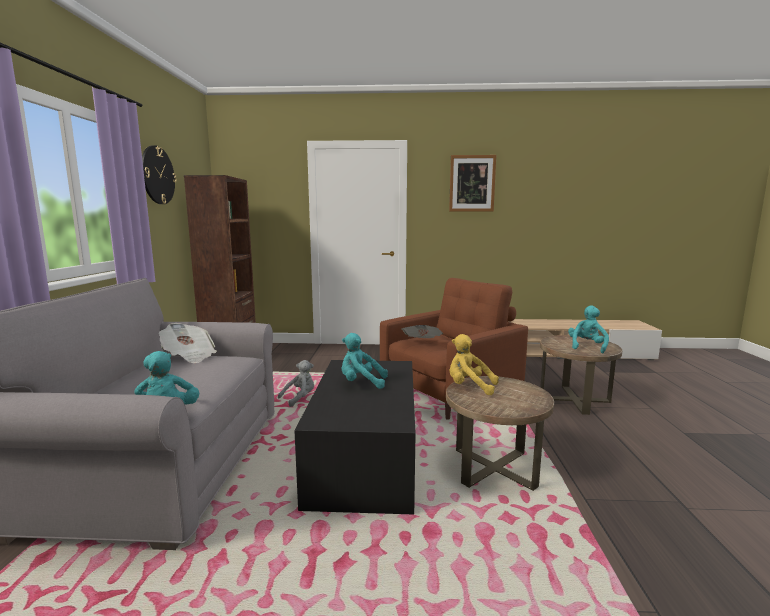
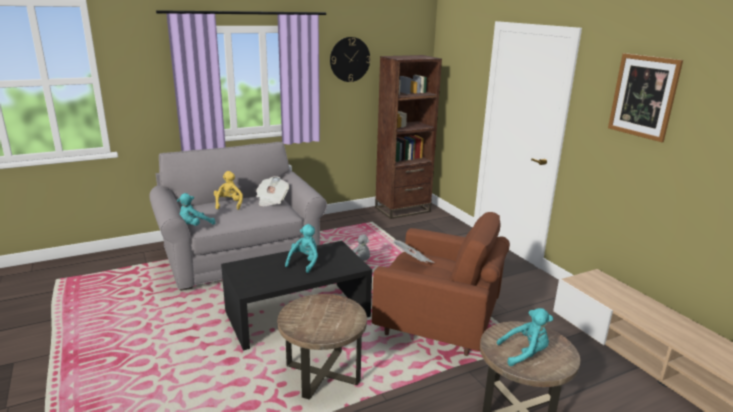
camera: 60 degrees right, 10 degrees up
(361, 383) = (304, 262): turquoise plush toy -> turquoise plush toy turned 45 degrees clockwise
(469, 387) = (326, 302): yellow plush toy -> yellow plush toy (229, 204)

